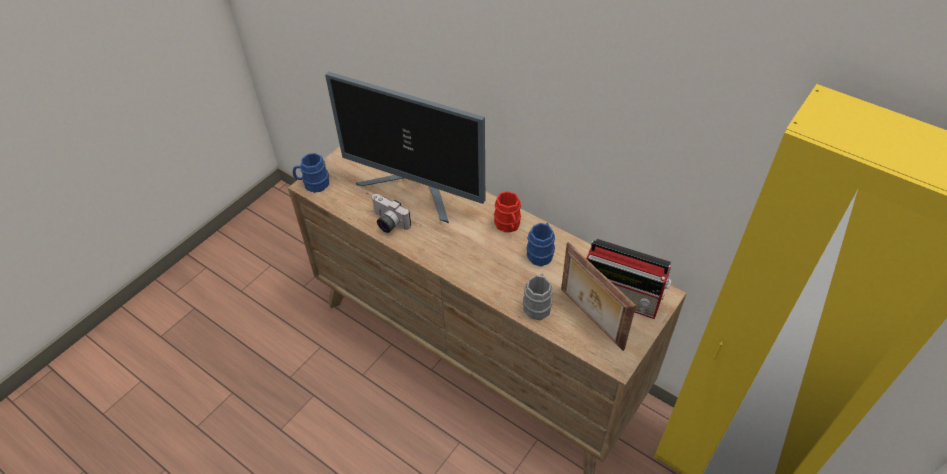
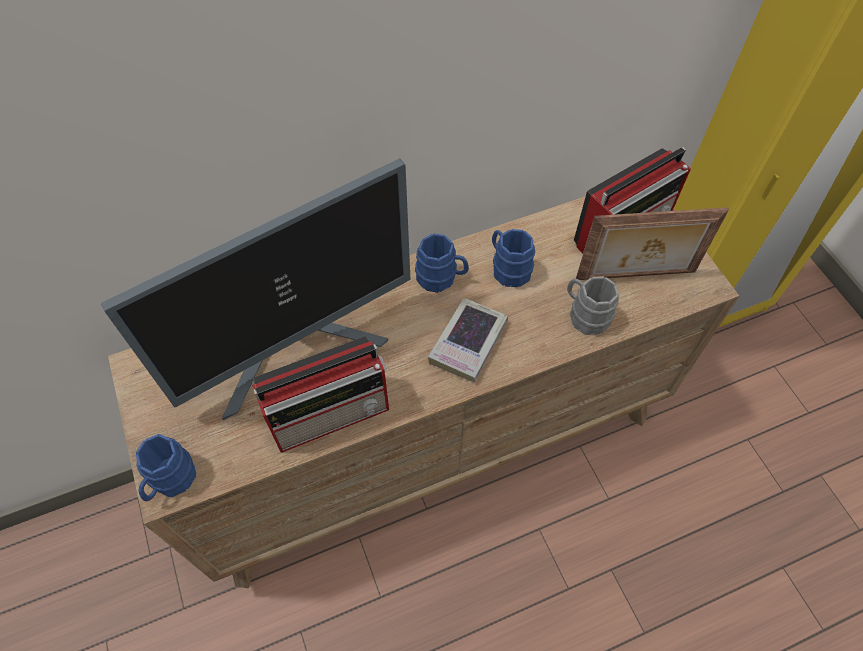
camera: 60 degrees left, 10 degrees up
(388, 223) = (332, 414): camera -> radio
(473, 258) = (468, 343): none -> book
(508, 226) = (441, 278): red mug -> blue mug

